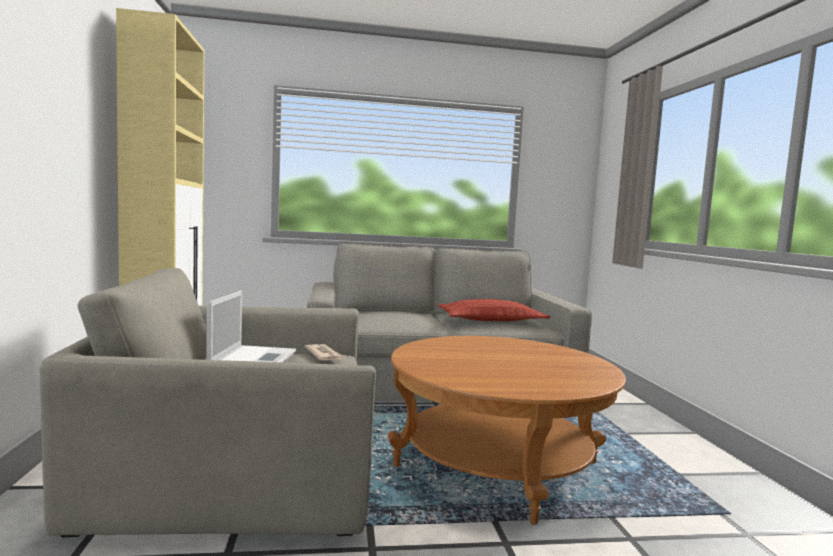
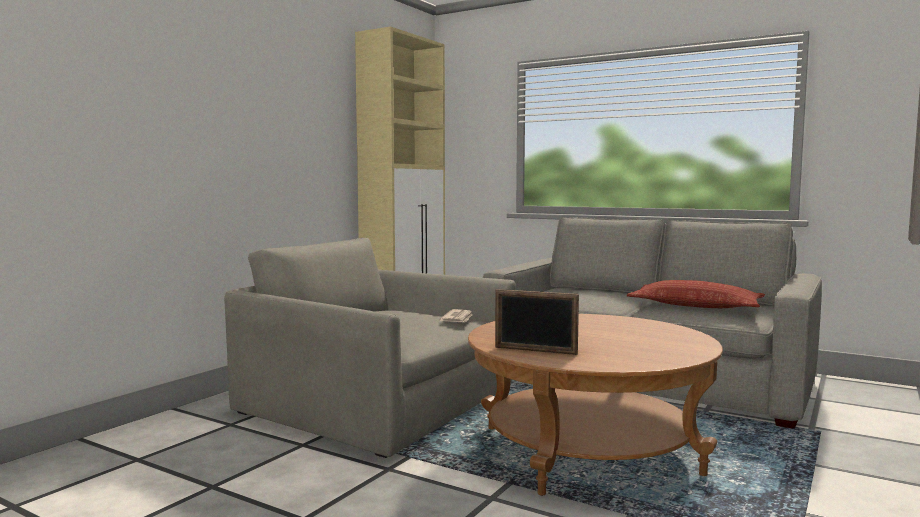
camera: 40 degrees right, 0 degrees up
(254, 359) = (394, 314): laptop -> none
(506, 383) = (535, 351): none -> picture frame

